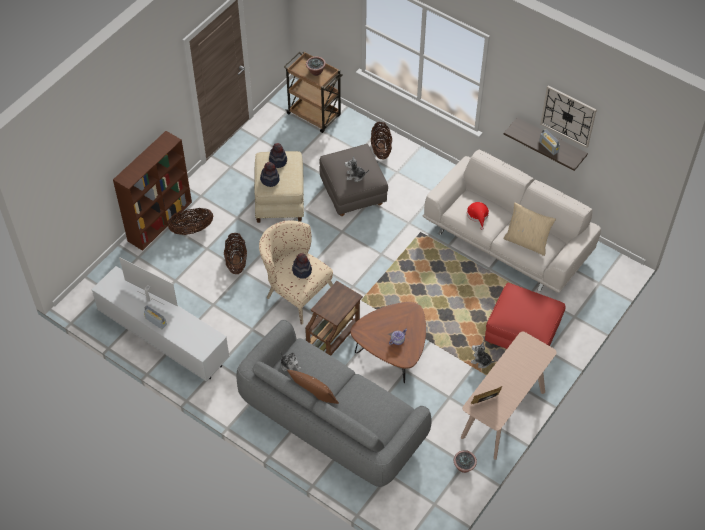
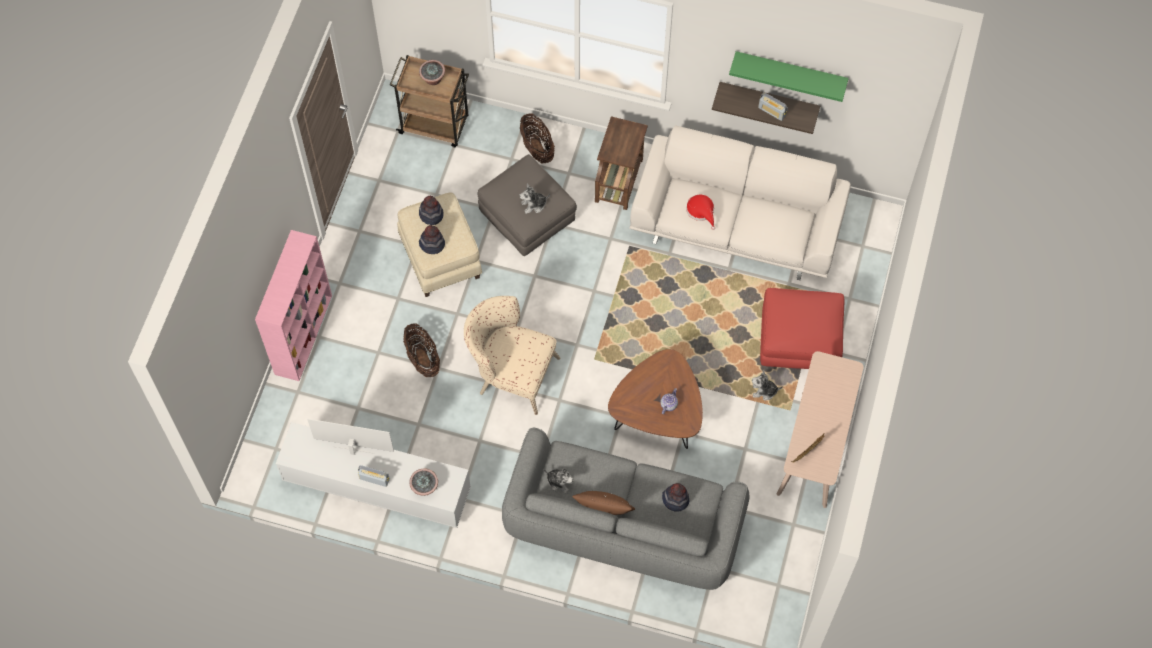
camera: 20 degrees left, 10 degrees up
(160, 221) = (303, 333): brown bookcase -> pink bookcase
(192, 229) = (349, 333): basket -> none
(302, 270) = (521, 353): hat -> hat (675, 499)
(334, 335) = (580, 415): brown side table -> brown side table (619, 179)
(464, 467) = (794, 528): potted plant -> potted plant (425, 487)
(526, 242) = (771, 228): beige pillow -> none
(568, 116) = (790, 72): wall clock -> green shelf

